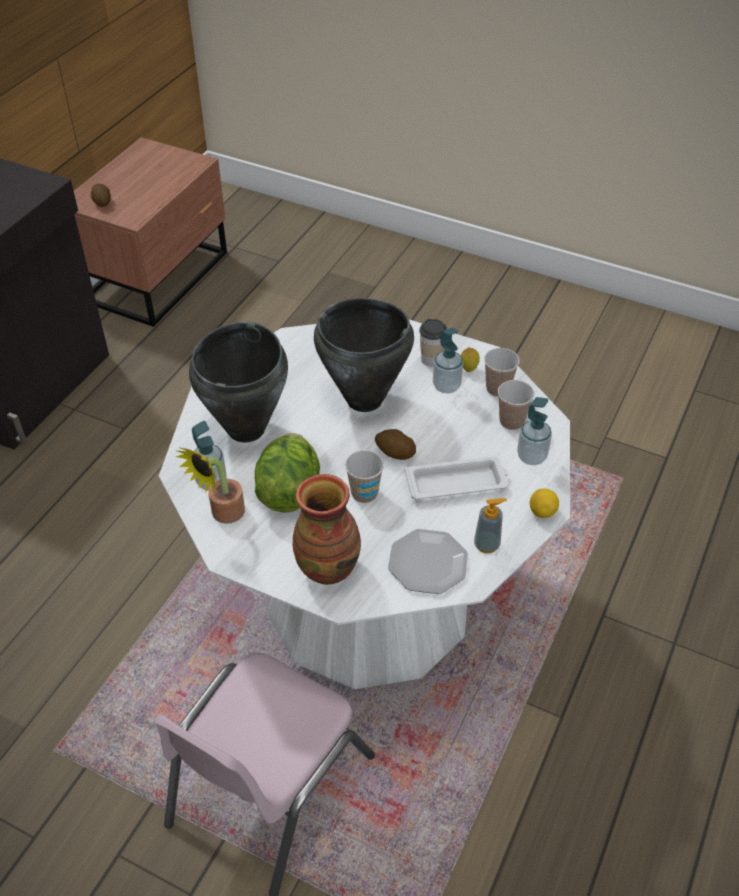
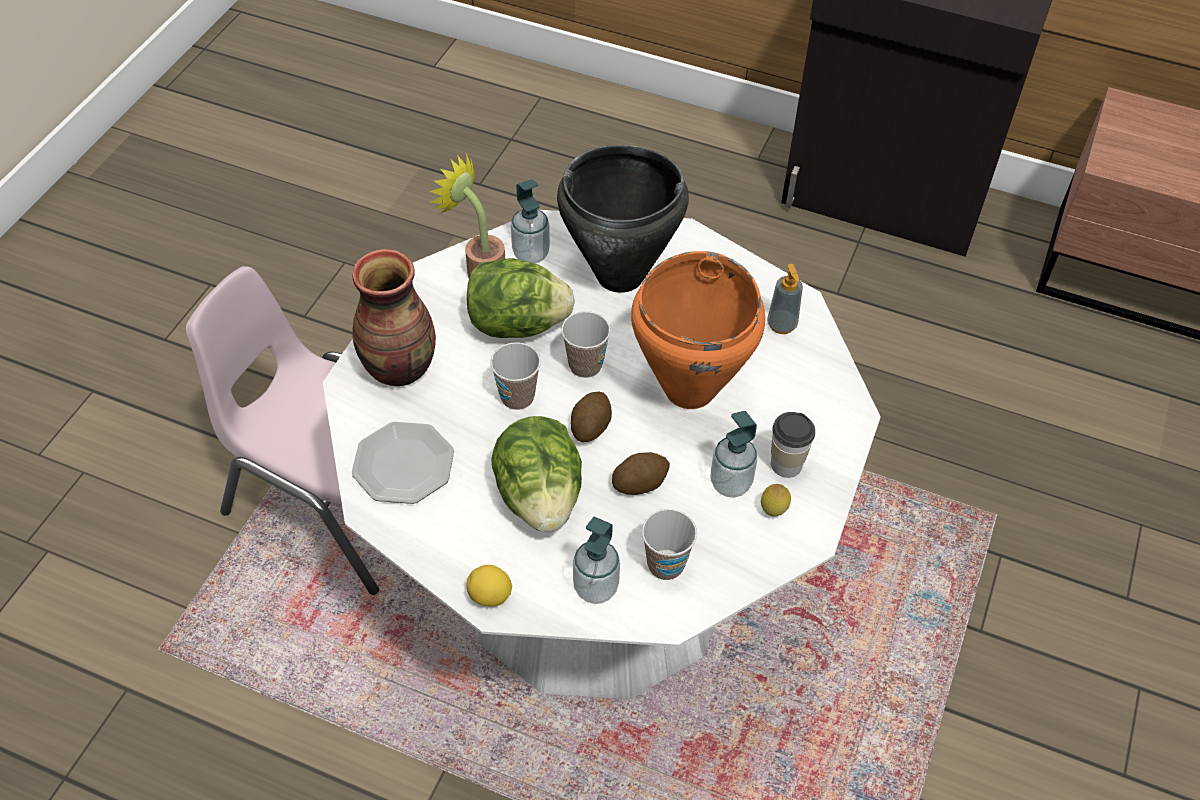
camera: 85 degrees right, 5 degrees up
(102, 202) = (1135, 128): potato -> potato (640, 483)
(364, 400) = (688, 390): black cooking pot -> orange cooking pot
(457, 483) = (539, 497): white tray -> lettuce
(487, 545) = (432, 528): soap dispenser -> soap dispenser (781, 325)
(498, 389) = (734, 549): cup -> cup (585, 365)

